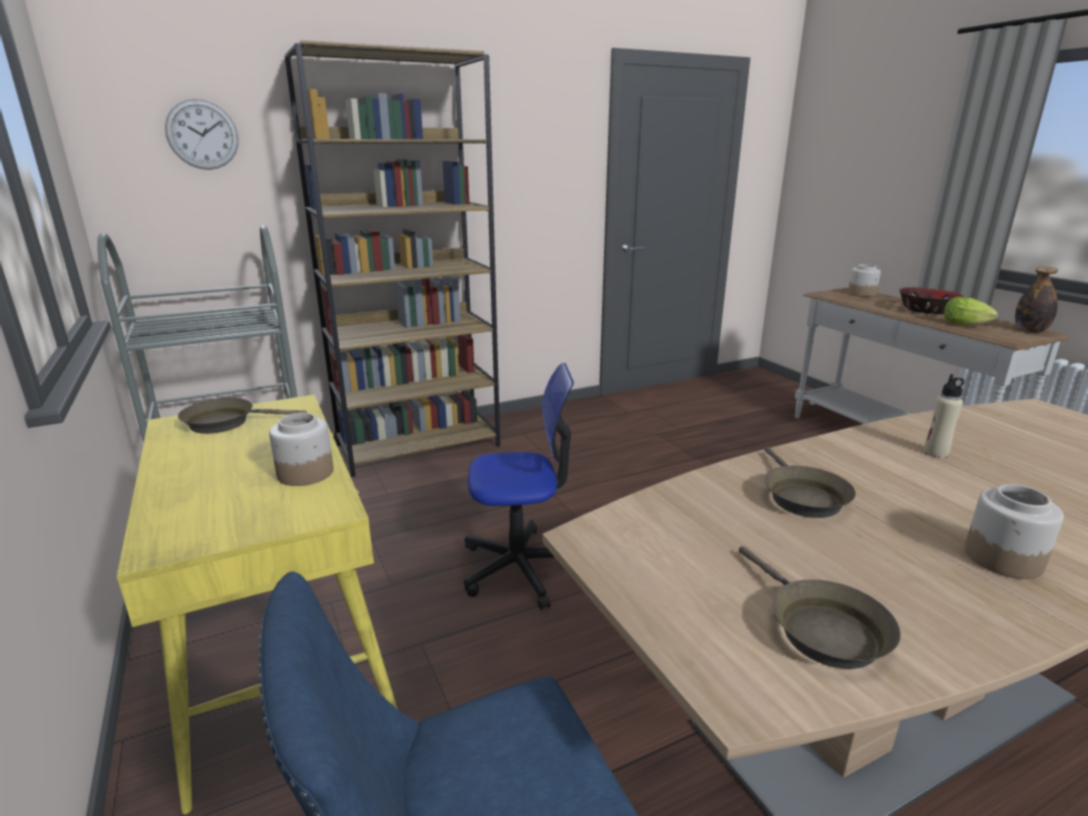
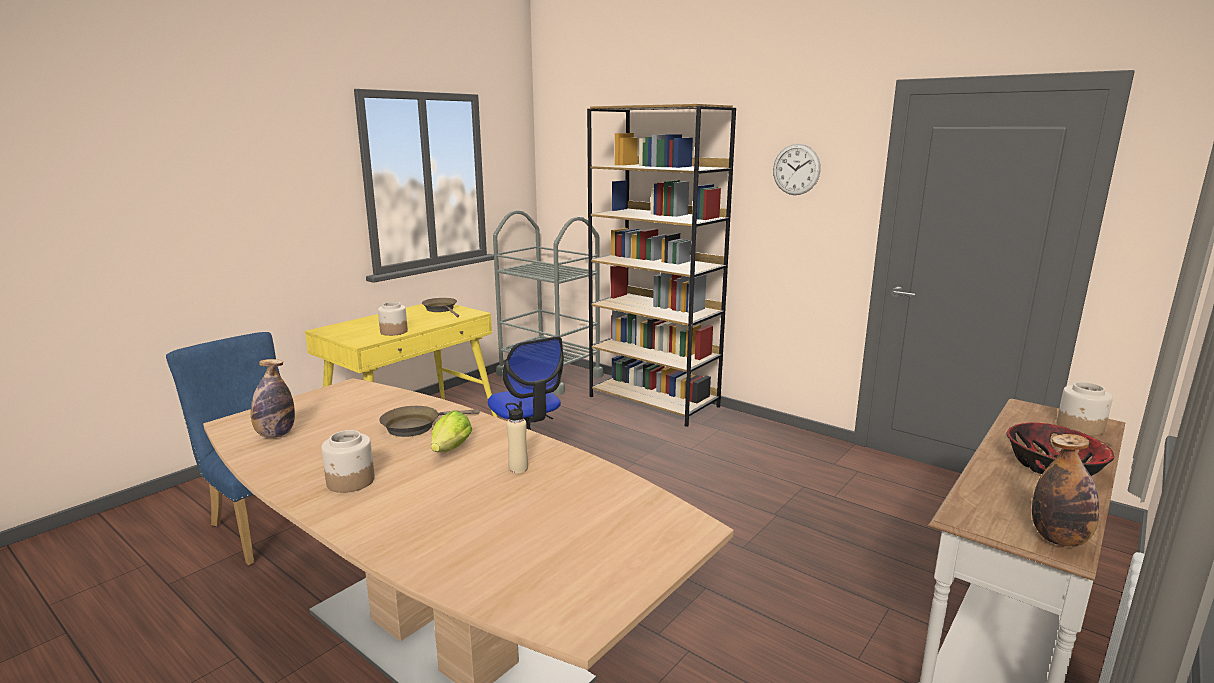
camera: 65 degrees right, 5 degrees down
(202, 134) = (585, 159): wall clock -> wall clock (796, 169)
(820, 628) = (275, 435): brown frying pan -> bottle
(967, 325) = (1001, 491): lettuce -> lettuce (449, 451)

